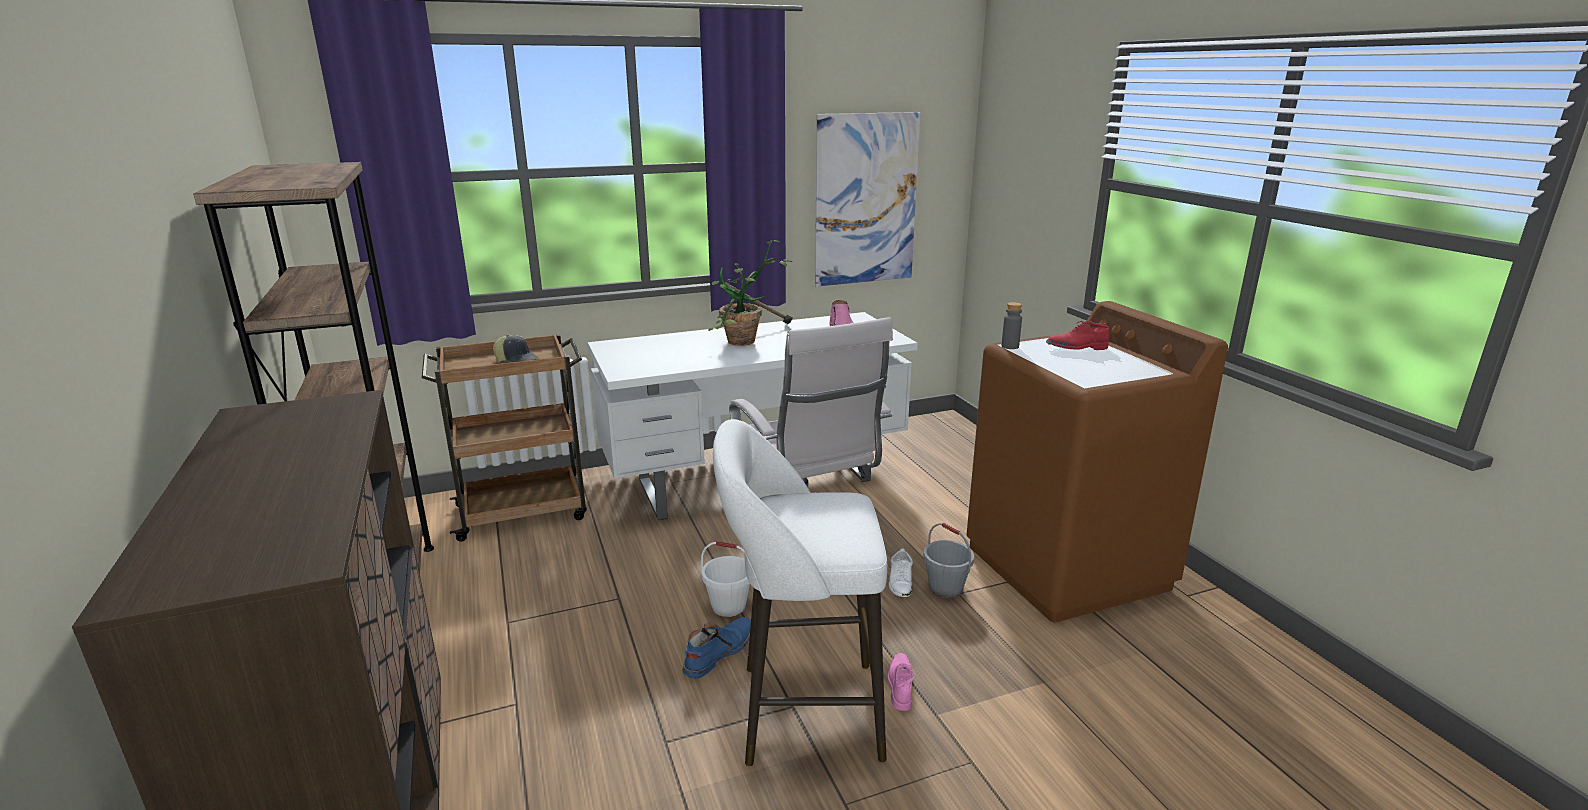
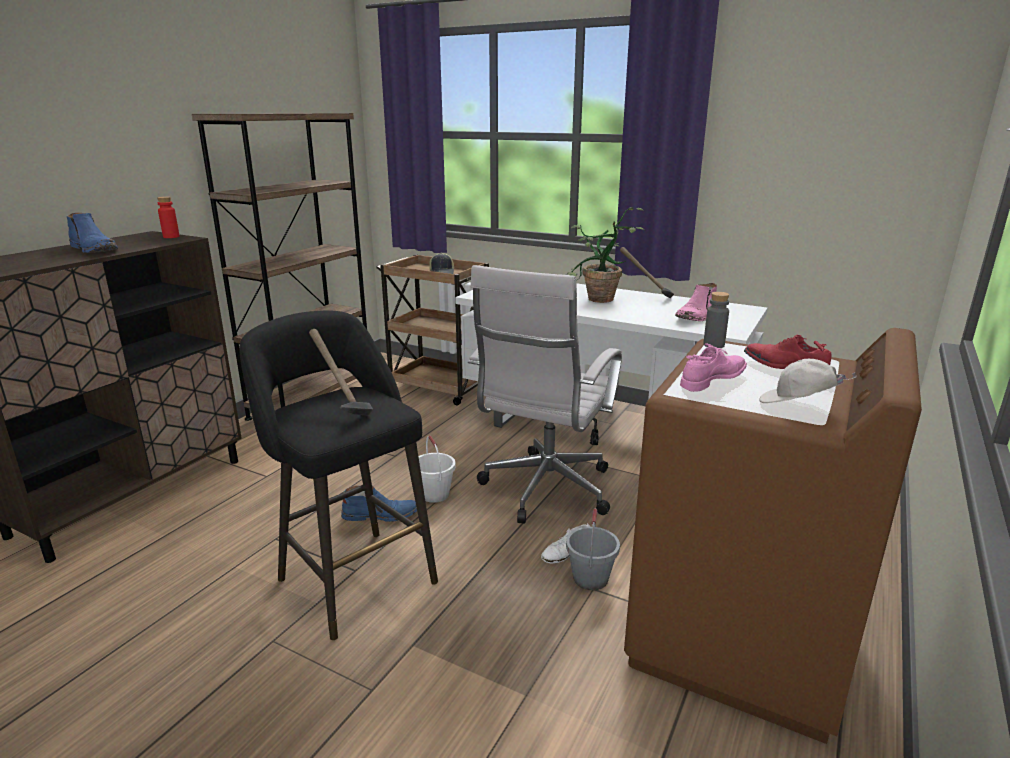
camera: 50 degrees right, 0 degrees up
(290, 458) = (95, 250): none -> blue boot
(315, 405) = (171, 237): none -> red bottle
(800, 711) = (352, 576): white stool -> black stool
(807, 517) = (339, 405): none -> hammer
(866, 200) = (806, 187): picture -> none
(900, 686) = (429, 610): pink shoe -> pink shoe (712, 380)
(1139, 367) = (797, 405): none -> white cap

